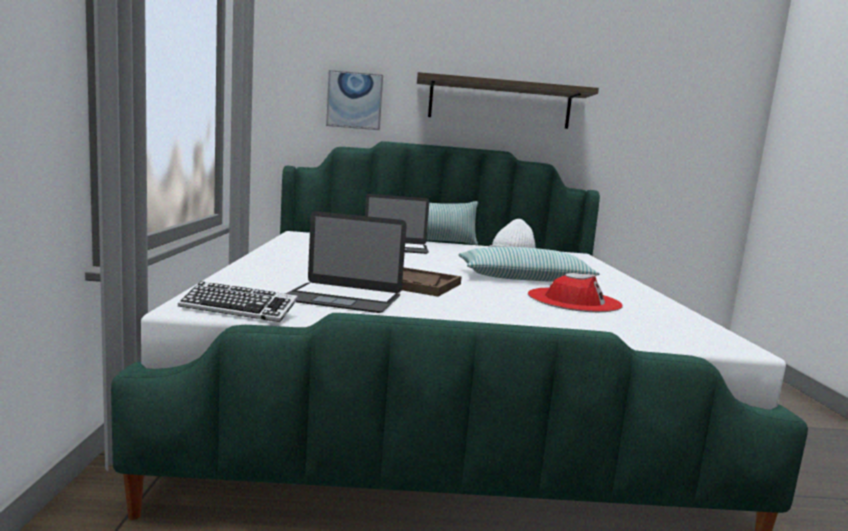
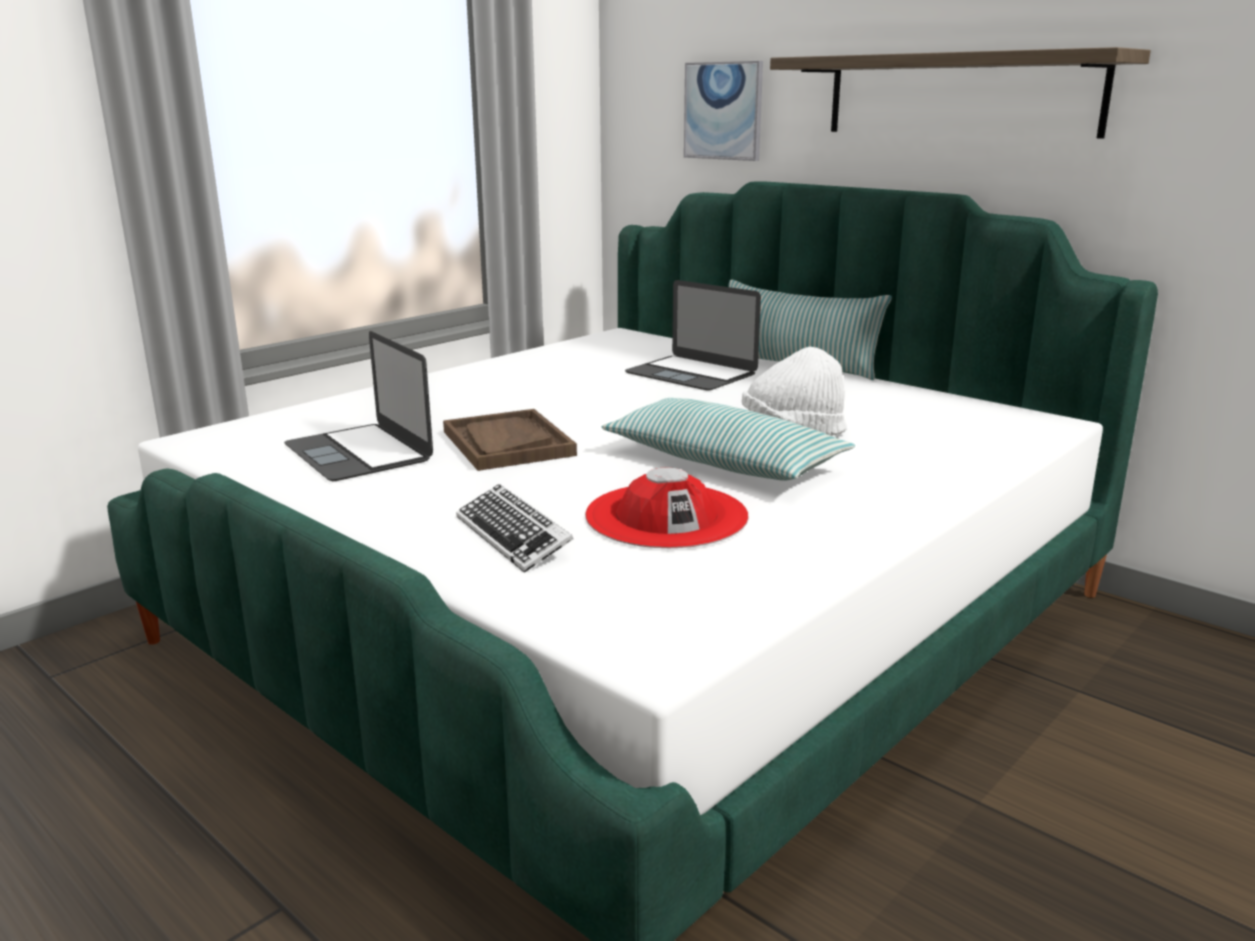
camera: 45 degrees right, 10 degrees up
(238, 309) = (212, 450): keyboard -> keyboard (513, 536)

